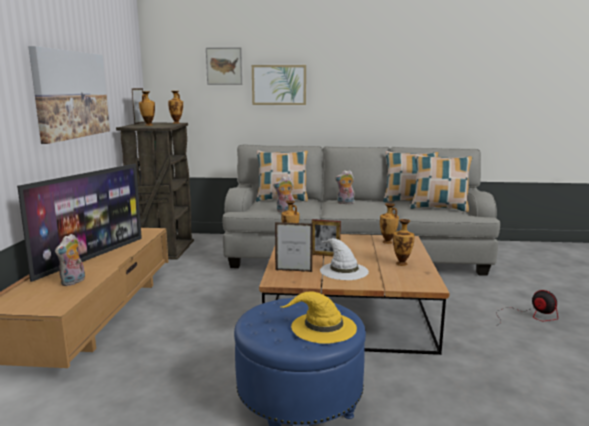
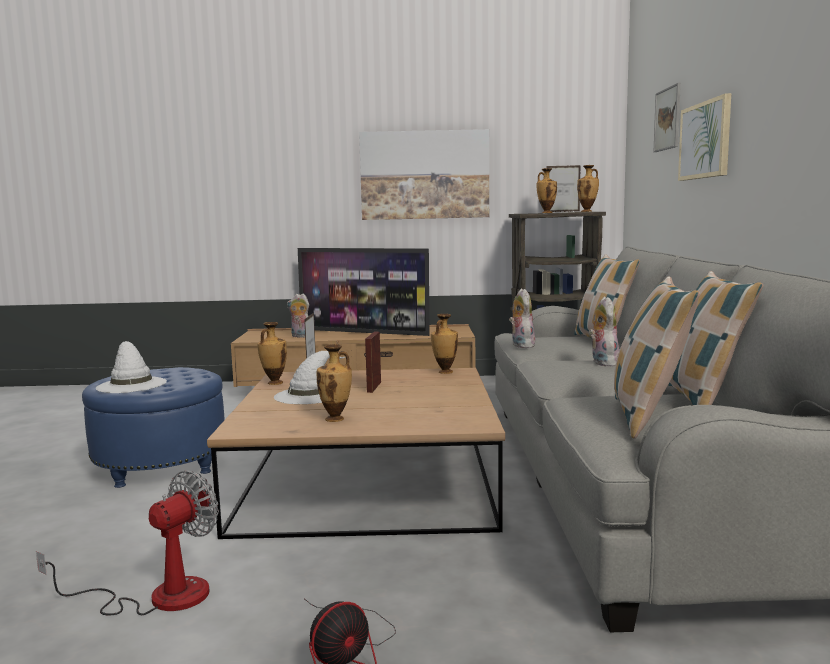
camera: 85 degrees right, 5 degrees down
(322, 327) = (131, 384): yellow hat -> white hat
(388, 242) = (447, 413): vase -> vase (274, 383)
(514, 365) = (158, 596): none -> fan

